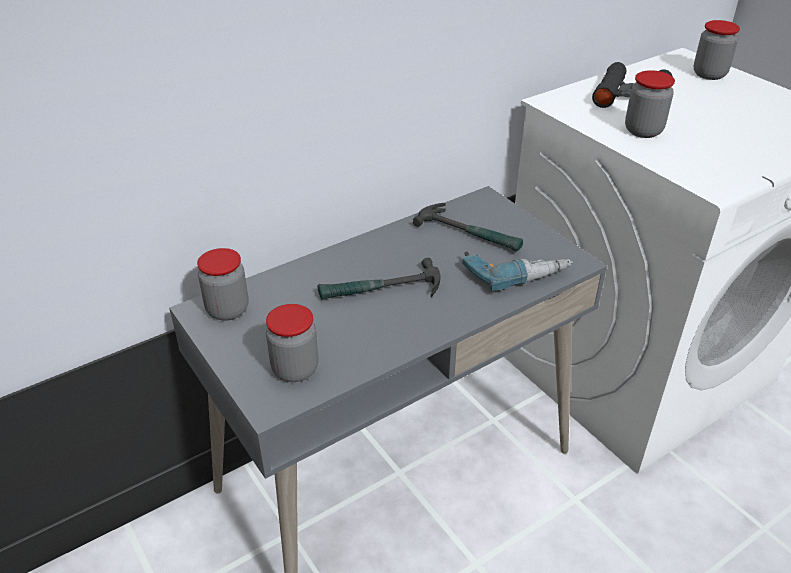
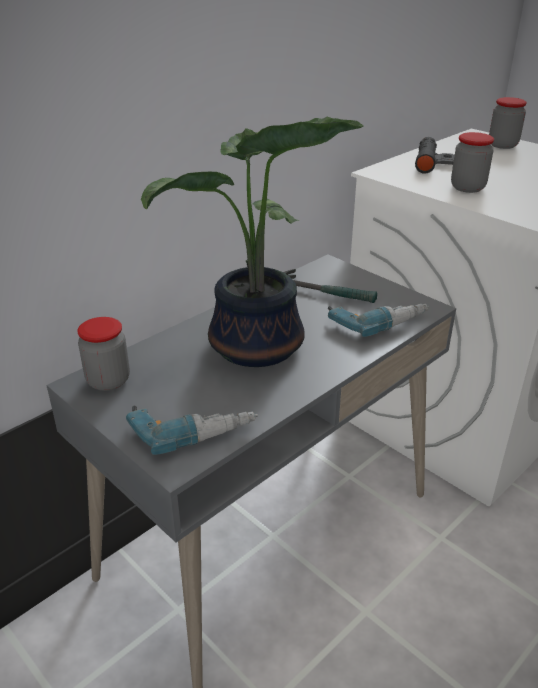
camera: 10 degrees left, 5 degrees down
(295, 369) = (192, 427): jar -> power drill
(380, 290) = (256, 348): hammer -> potted plant

